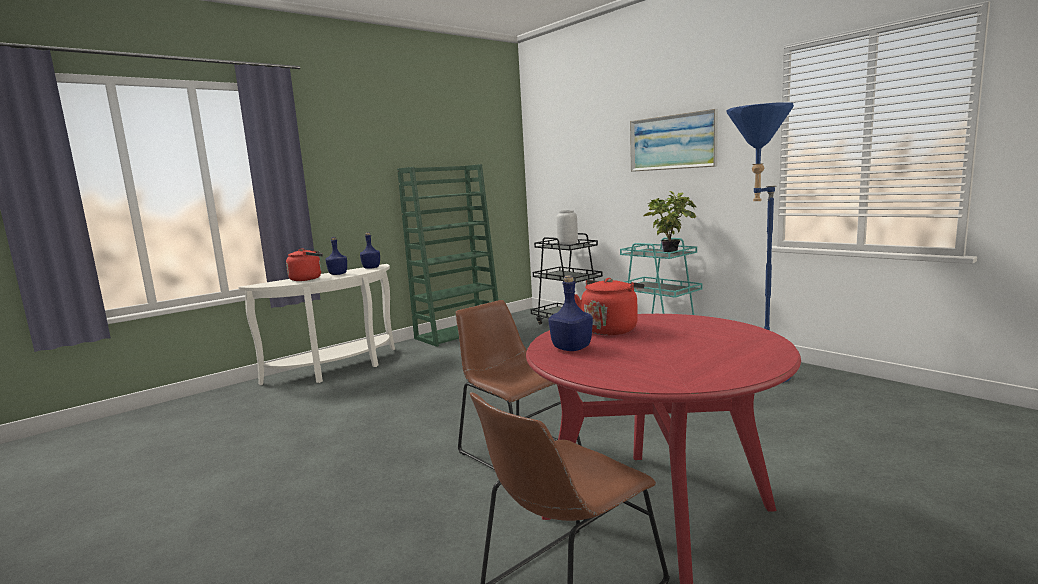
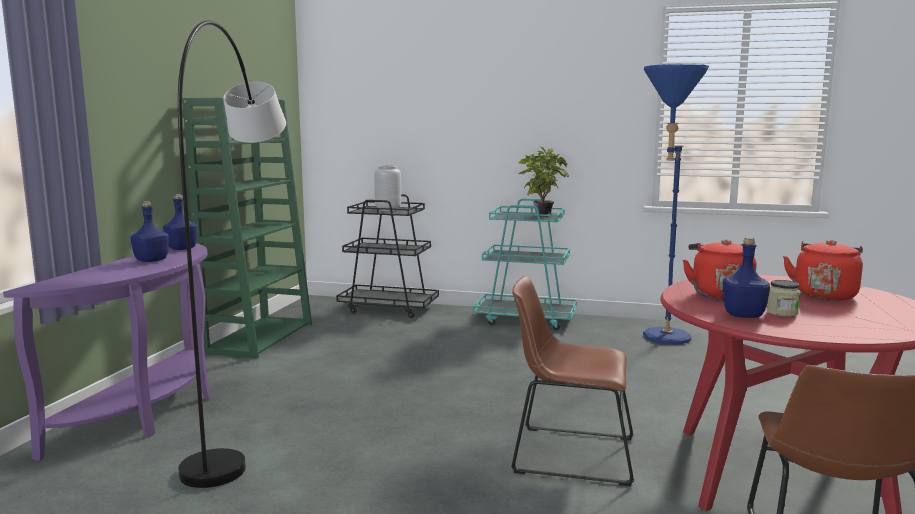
camera: 35 degrees left, 0 degrees up
(308, 279) = (117, 270): red kettle -> red kettle (824, 295)
(338, 369) = (150, 412): white console table -> purple console table
(372, 384) = (247, 421): none -> grey floor lamp
(612, 351) = (782, 312): none -> jar
(672, 142) = (531, 91): picture -> none

